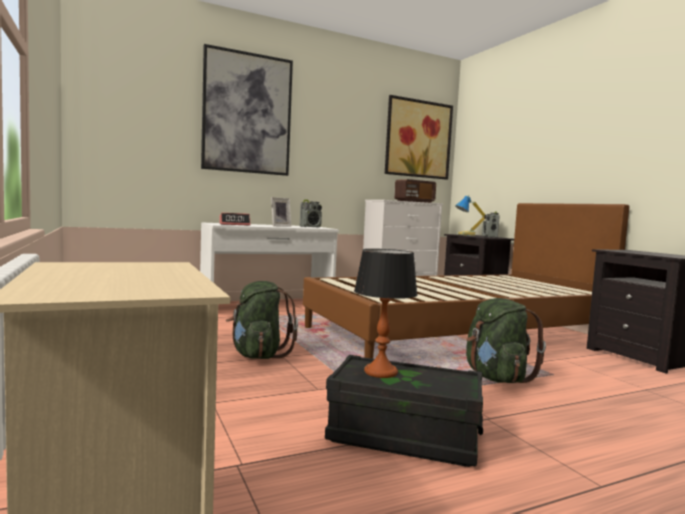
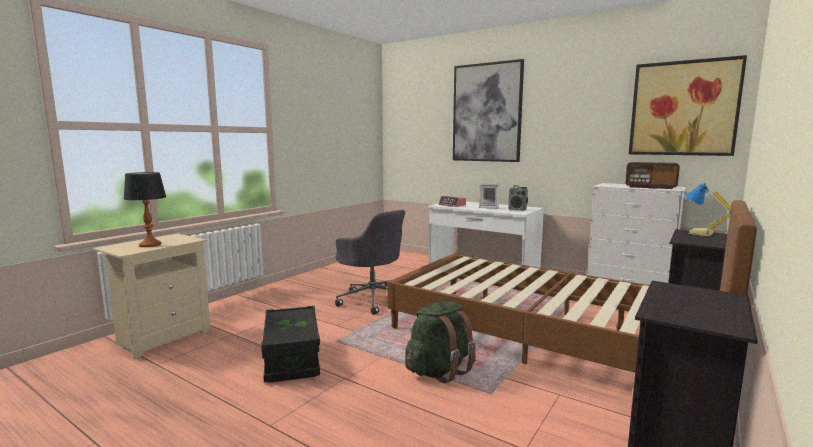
camera: 60 degrees right, 5 degrees up
(258, 355) = (372, 299): green backpack -> grey office chair
(381, 372) = (294, 318): table lamp -> table lamp (150, 245)
(489, 236) = (712, 240): radio -> none

